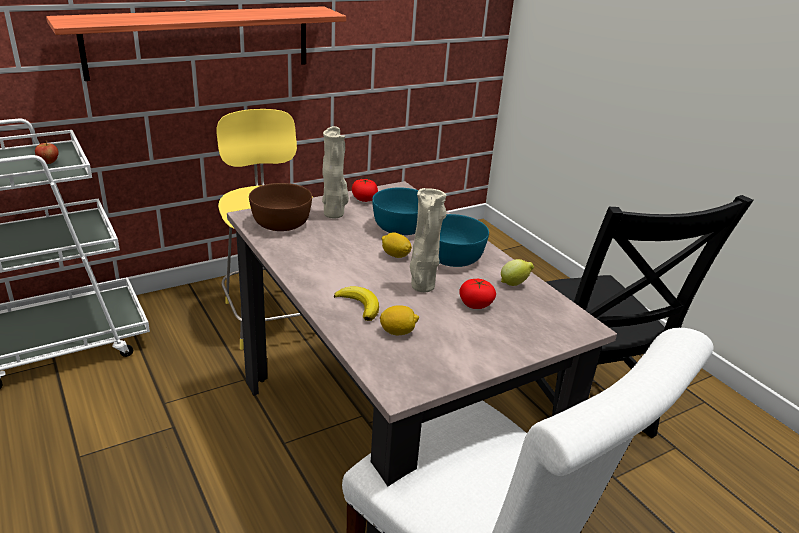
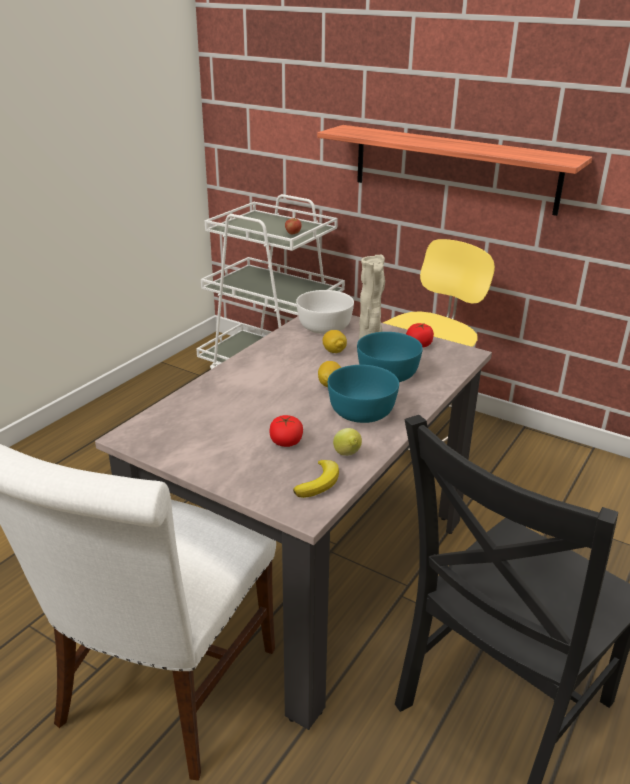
camera: 65 degrees right, 0 degrees up
(282, 223) = (324, 327): brown bowl -> white bowl
(359, 305) = (230, 391): banana -> banana (319, 482)
(398, 332) = (206, 416): lemon -> lemon (334, 351)
(422, 287) = (288, 409): beige vase -> none

